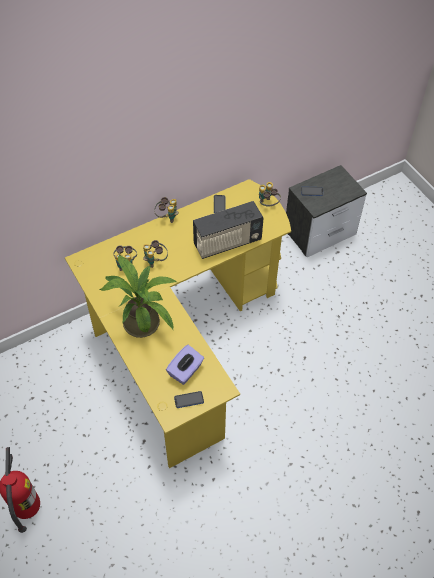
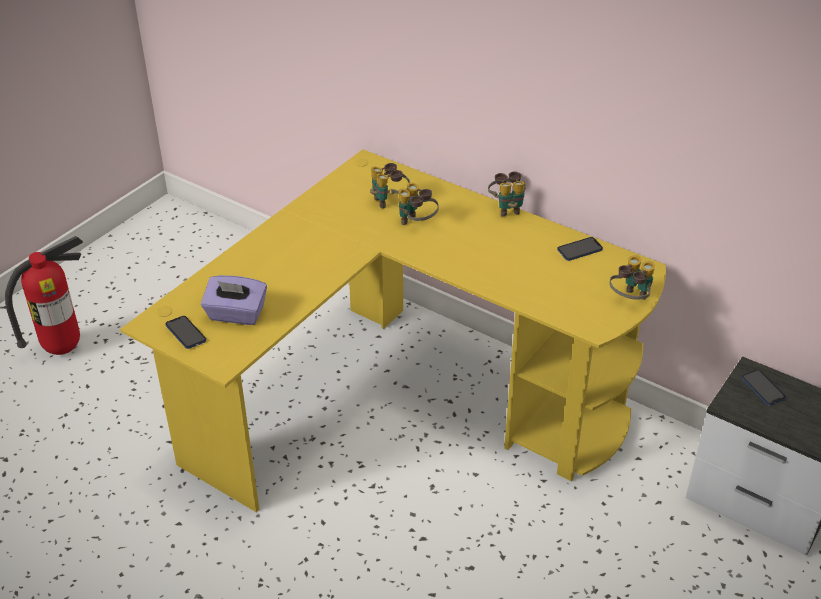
camera: 65 degrees right, 15 degrees down
(141, 319) = (302, 244): potted plant -> none
(227, 243) = (508, 282): radio -> none

